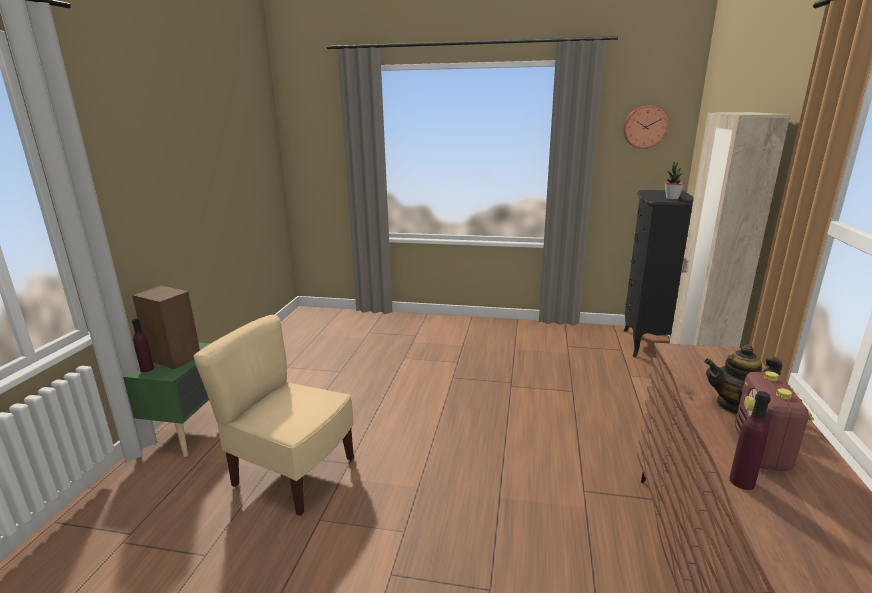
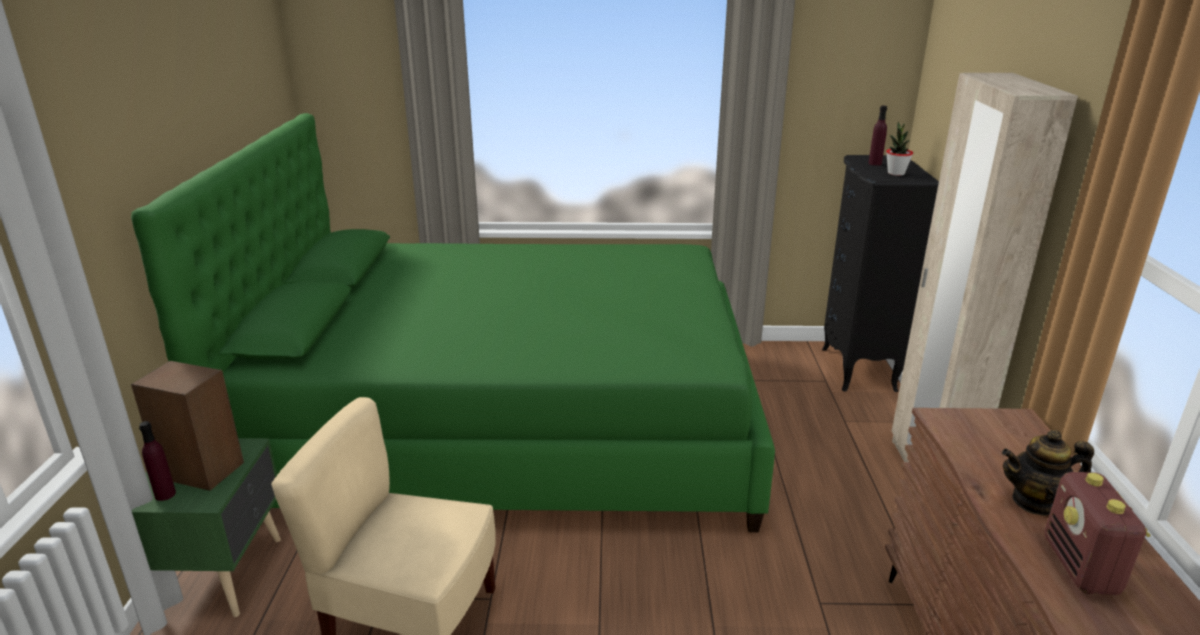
camera: 10 degrees left, 5 degrees up
(392, 360) = (507, 423): none -> green bed
(645, 127) = (852, 65): wall clock -> none
(742, 481) = (1069, 615): purple bottle -> purple bottle (875, 163)

